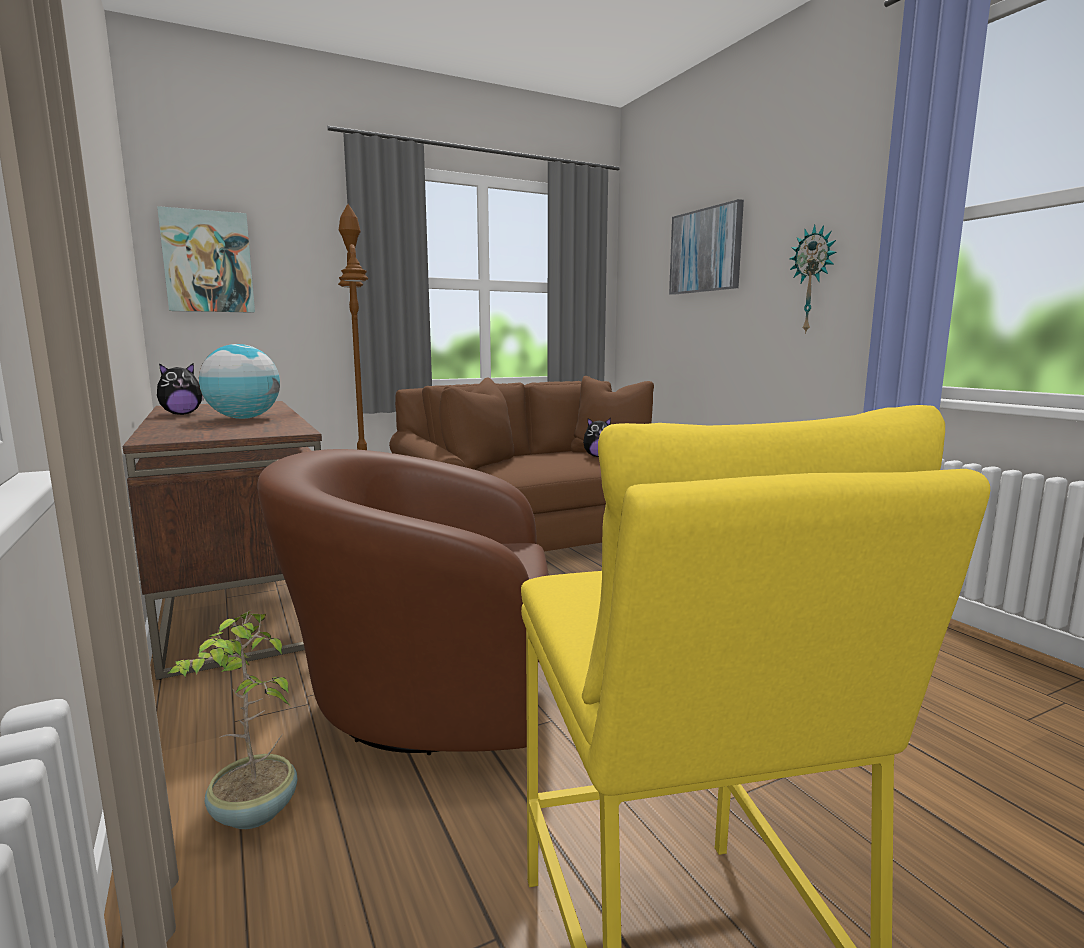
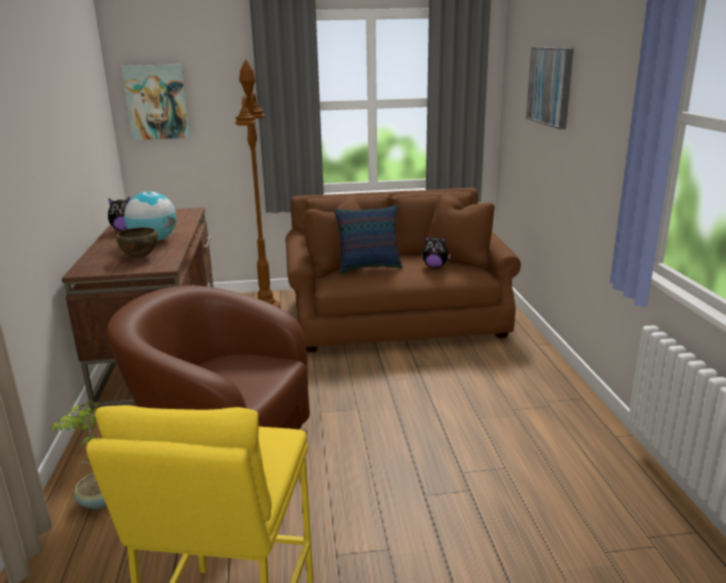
camera: 20 degrees right, 10 degrees up
(241, 428) = (139, 257): none -> brown bowl
(523, 461) = (369, 268): none -> blue pillow
(813, 280) = (605, 140): wall clock -> none

